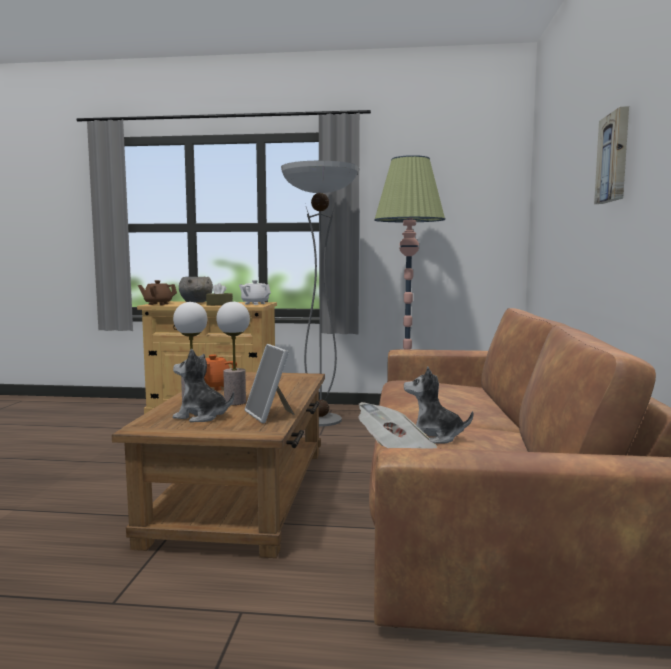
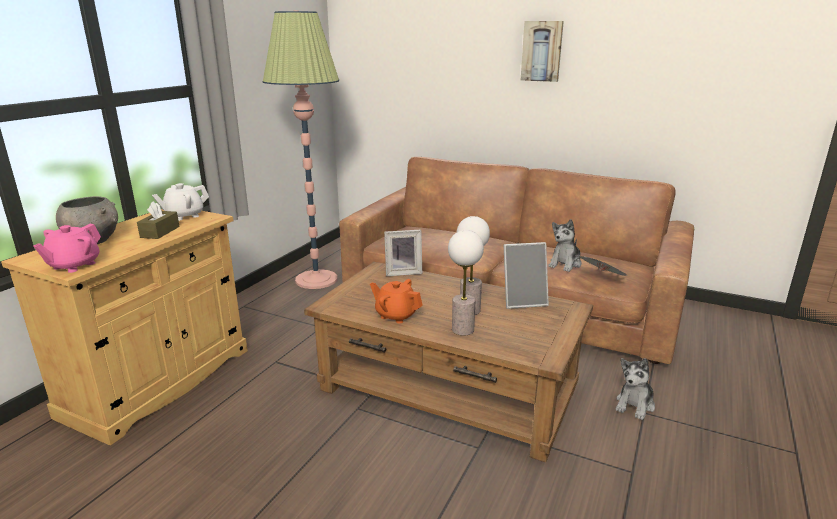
camera: 70 degrees left, 15 degrees up
(158, 304) = (74, 265): brown teapot -> pink teapot
(201, 416) = (516, 328): plush toy -> plush toy (635, 405)
(307, 381) = (403, 272): none -> picture frame
(320, 420) = (274, 318): floor lamp -> none

